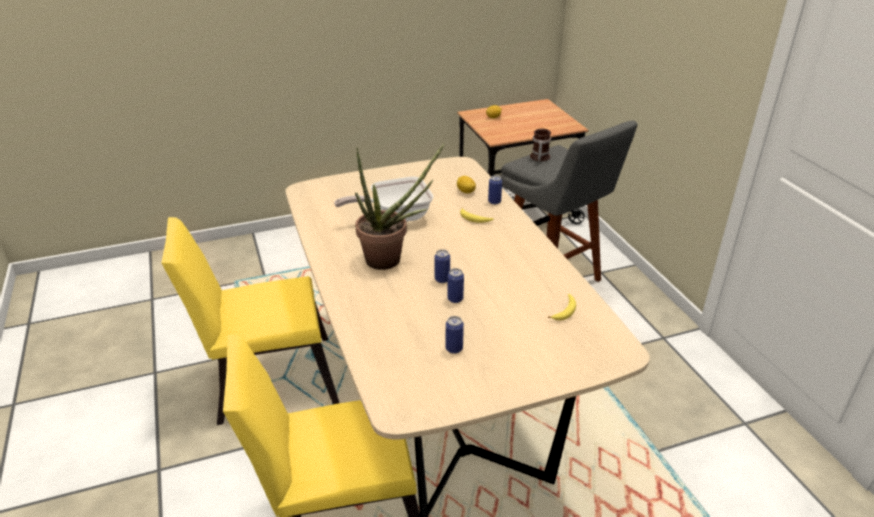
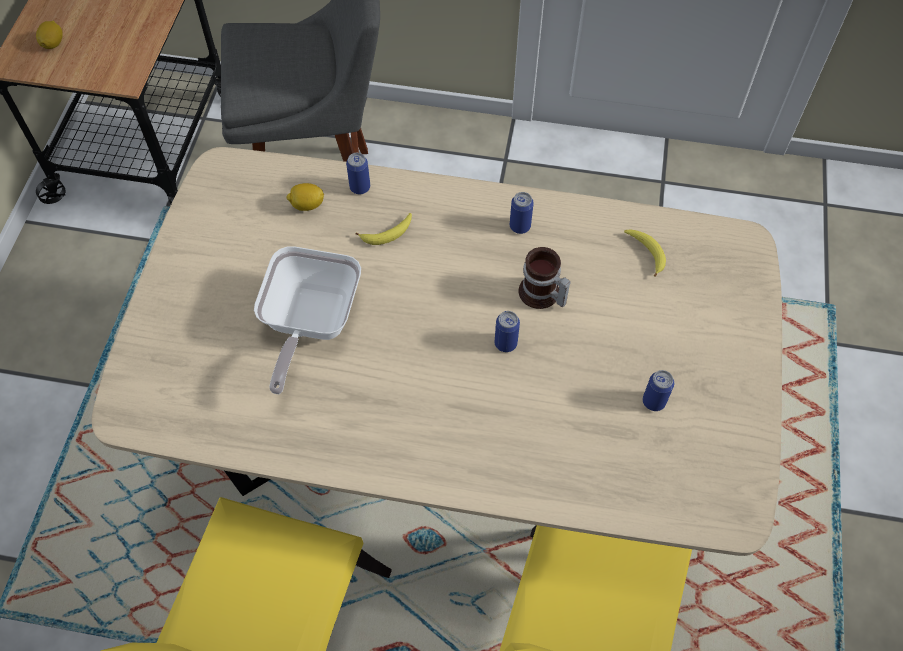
camera: 60 degrees left, 25 degrees up
(391, 260) = (422, 382): potted plant -> none
(455, 299) = (557, 350): can -> can (520, 226)
(539, 157) = (249, 68): mug -> mug (541, 295)

